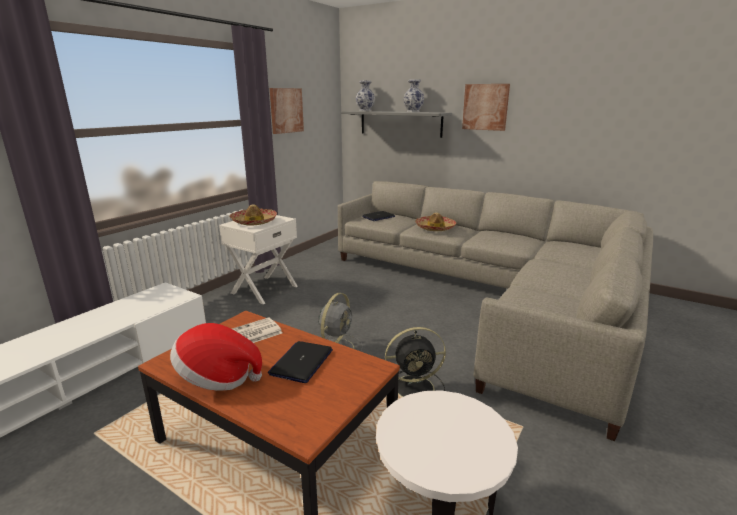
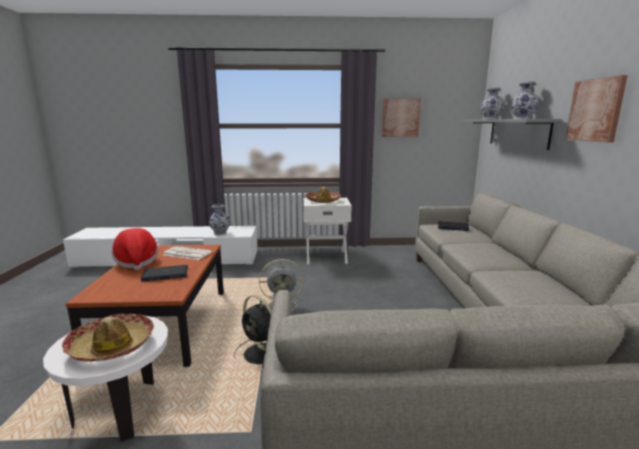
camera: 55 degrees right, 5 degrees down
(144, 309) = (220, 233): none -> vase
(435, 228) = (478, 249): hat -> hat (112, 345)

